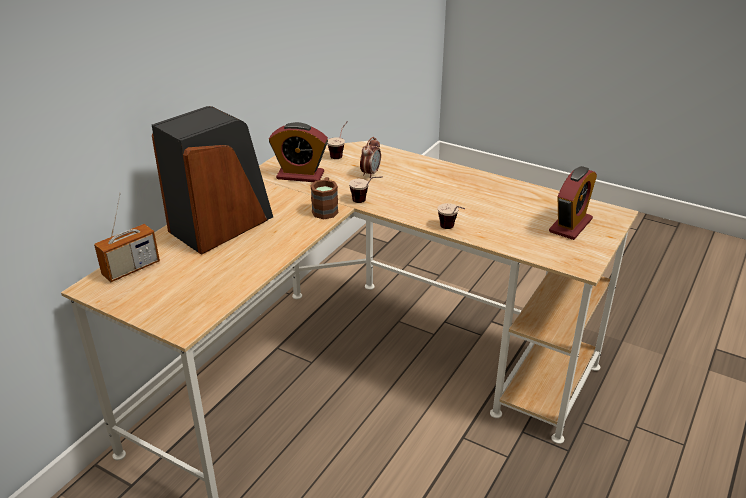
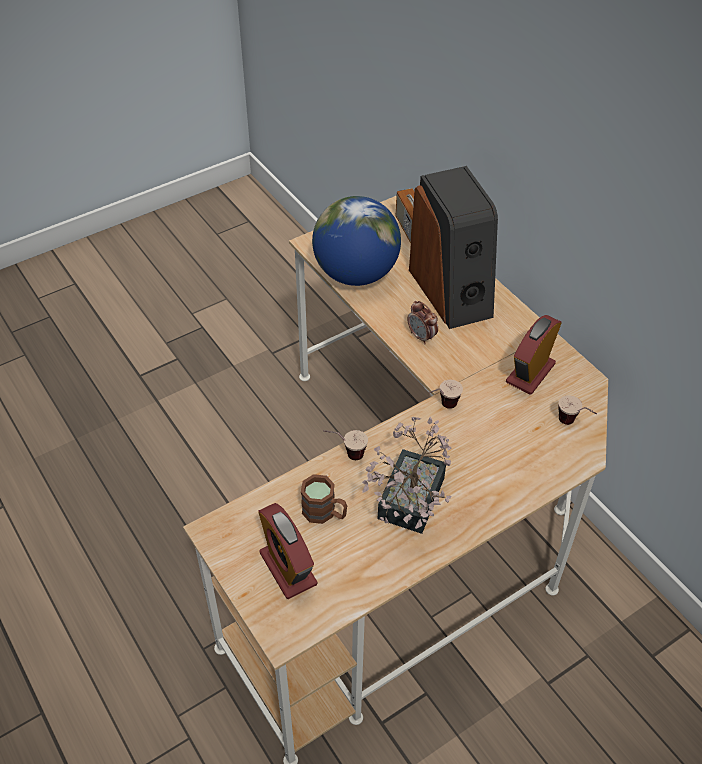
camera: 115 degrees right, 15 degrees up
(223, 283) = (356, 274): none -> globe
(325, 209) = (444, 371): brown mug -> brown mug (325, 513)
(370, 173) = (507, 435): alarm clock -> alarm clock (421, 337)
(469, 195) = (407, 505): none -> potted plant

